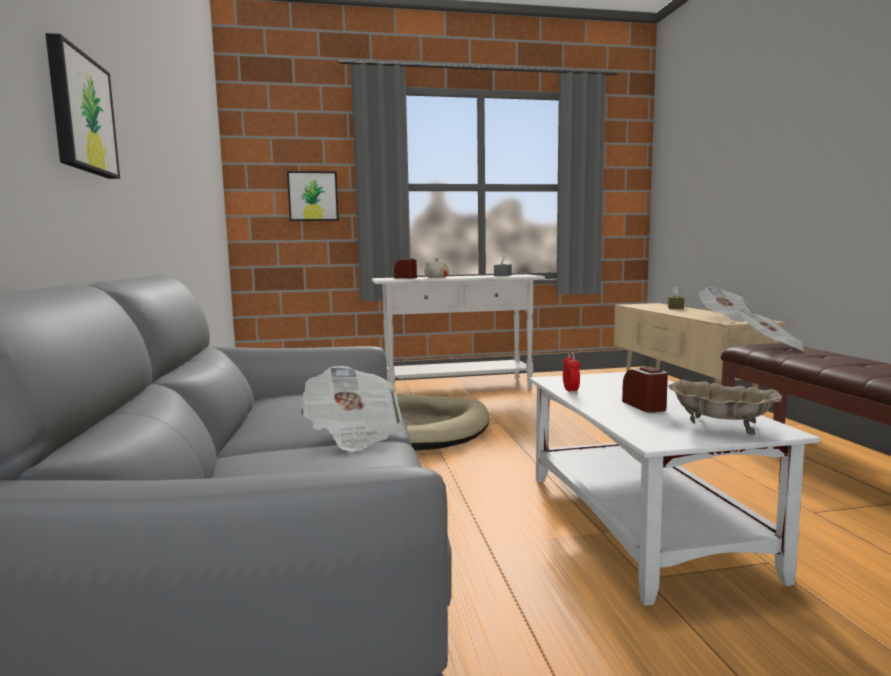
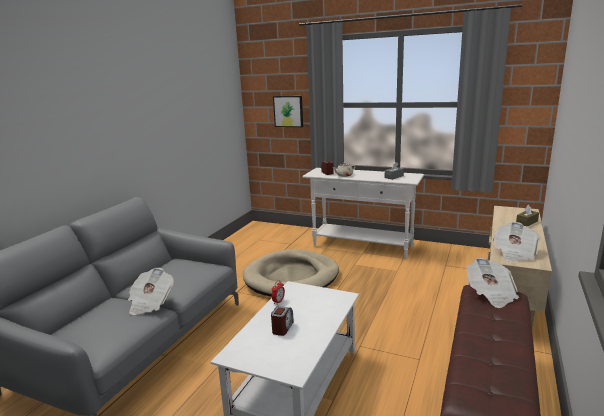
camera: 35 degrees right, 10 degrees up
(80, 113) = (80, 143): picture -> none
(720, 427) = (277, 358): beige bowl -> none

